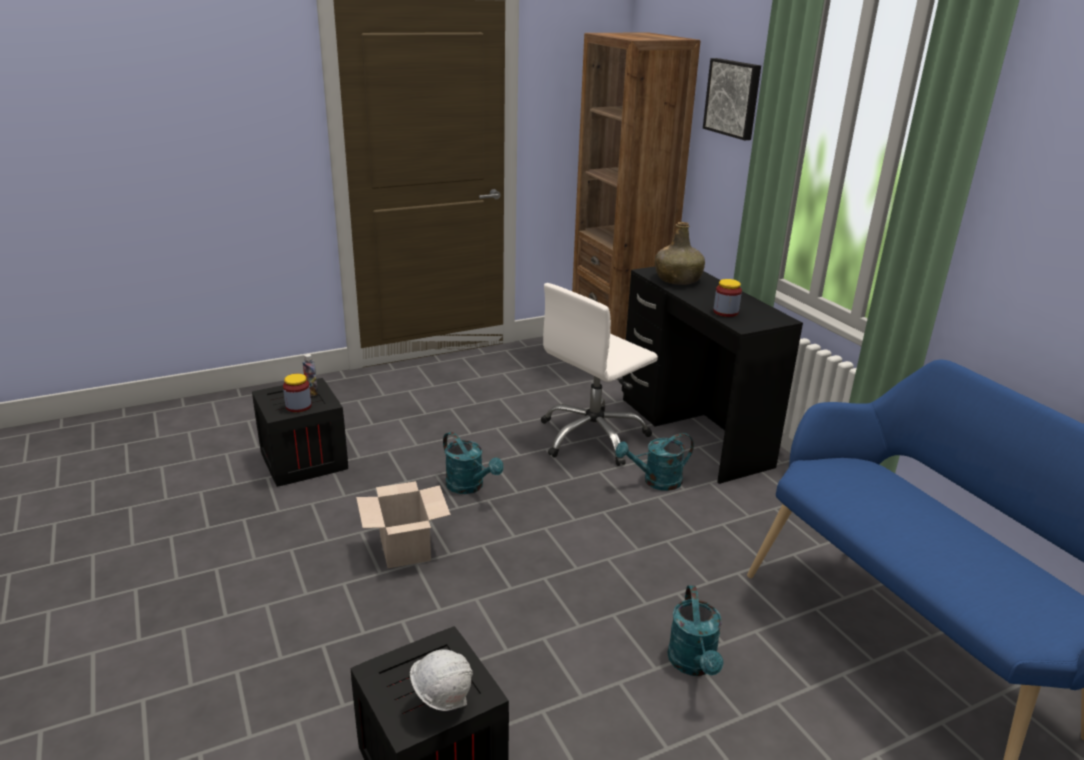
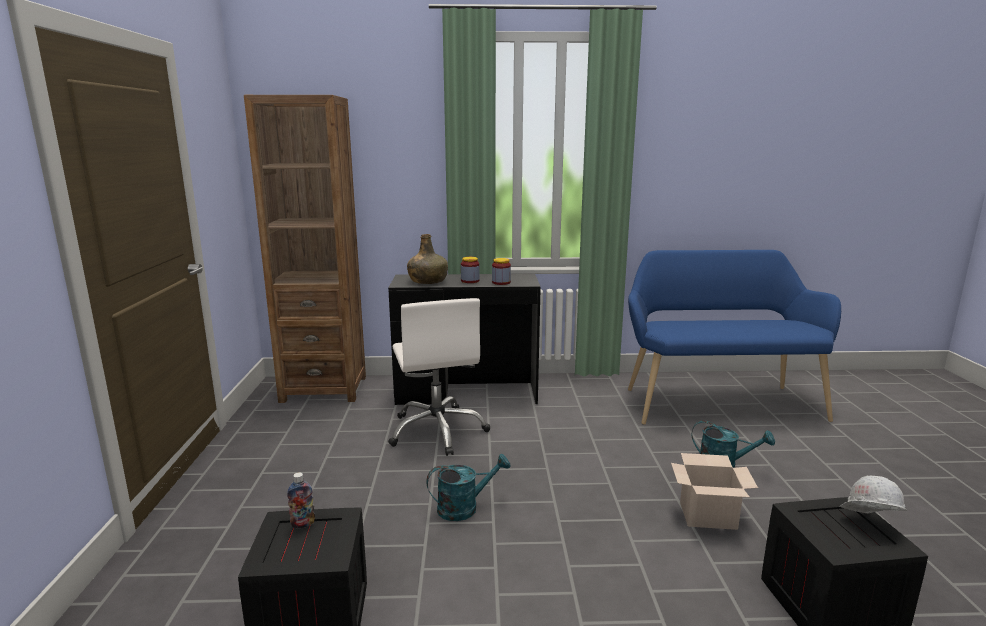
camera: 65 degrees left, 10 degrees down
(298, 406) = (329, 538): jar -> jar (470, 281)
(406, 549) = (543, 567): cardboard box -> cardboard box (709, 515)
(656, 481) = (519, 423): turquoise watering can -> none
(733, 98) = (397, 140): picture -> none

